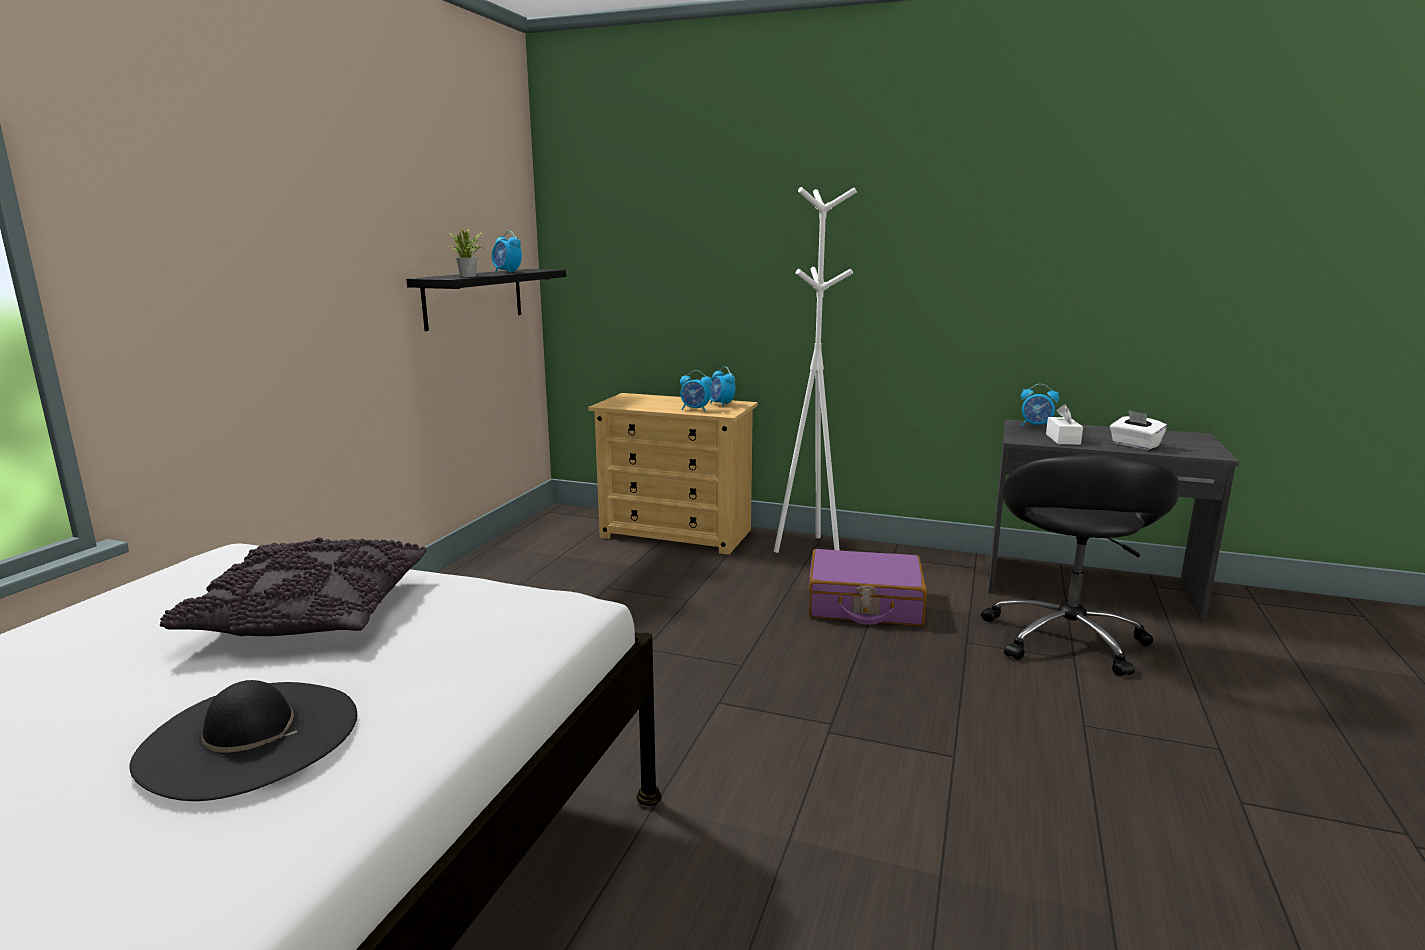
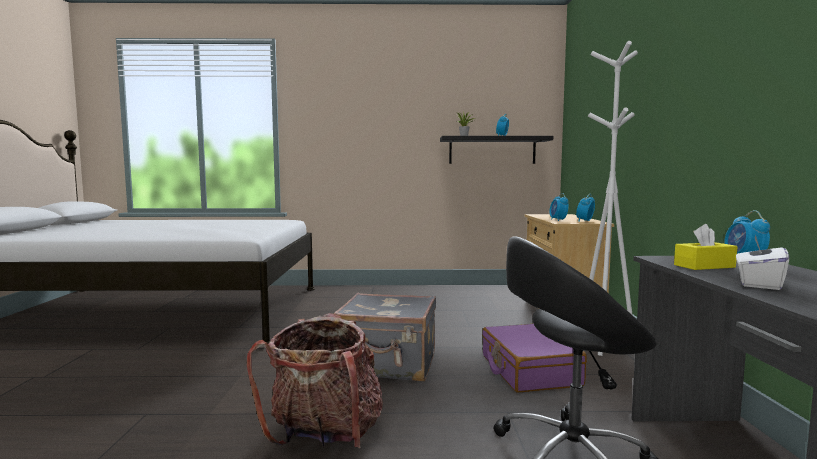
camera: 70 degrees right, 10 degrees down
(249, 737) = (153, 229): black hat -> none
(310, 612) = (238, 226): black pillow -> none
(808, 687) = (388, 365): none -> grey suitcase
(1016, 766) = (325, 435): none -> backpack
(1062, 439) = (704, 266): white tissue box -> yellow tissue box

